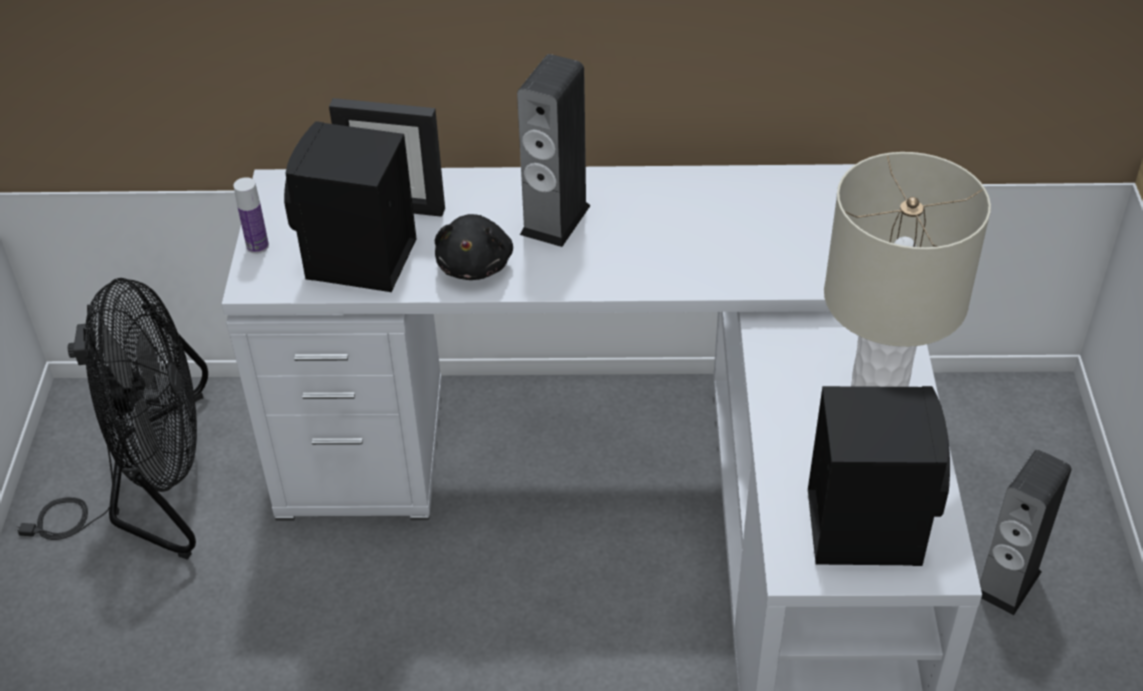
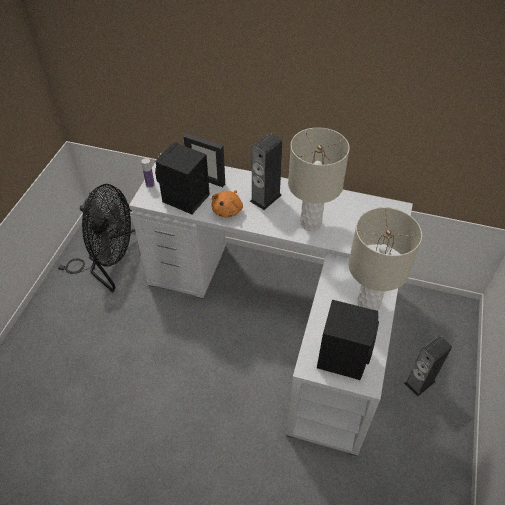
camera: 15 degrees right, 5 degrees up
(475, 264) = (228, 210): black plush toy -> orange plush toy
(684, 253) = (311, 223): none -> beige table lamp

